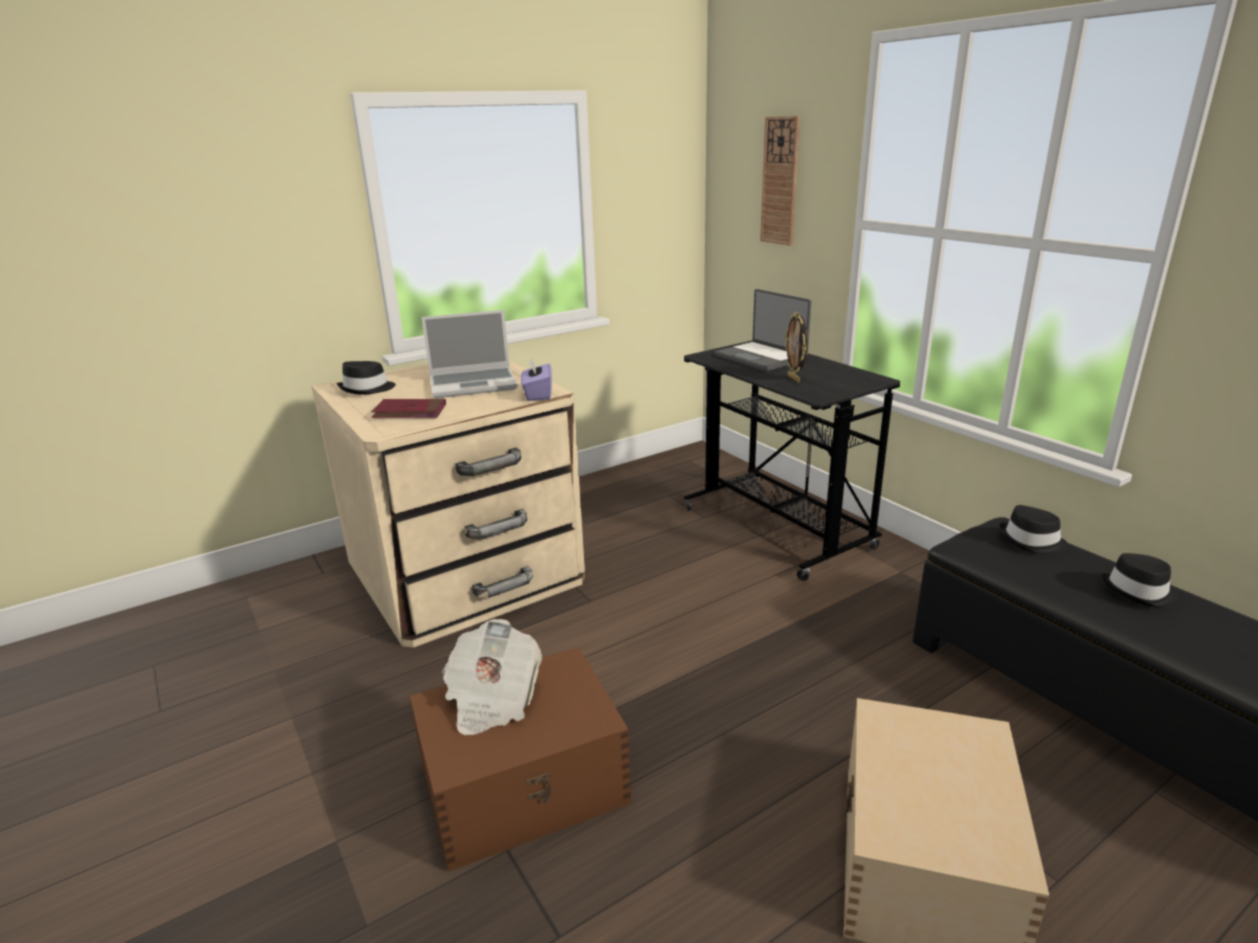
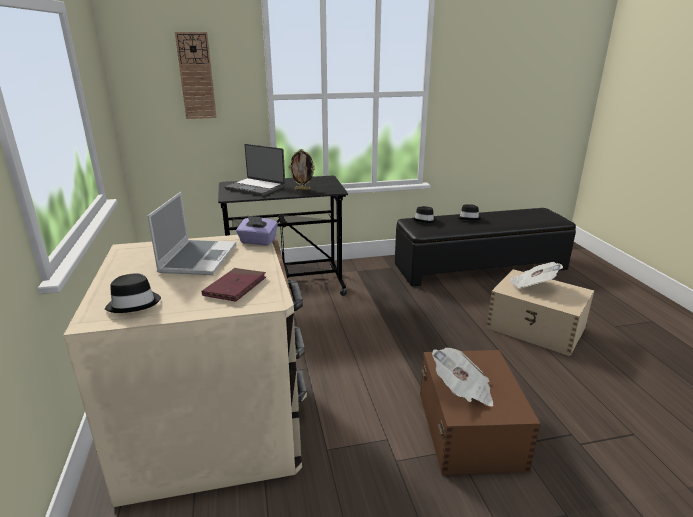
camera: 70 degrees left, 0 degrees up
(761, 357) = (256, 187): laptop -> laptop turned 45 degrees clockwise
(943, 760) = (532, 286): none -> newspaper

